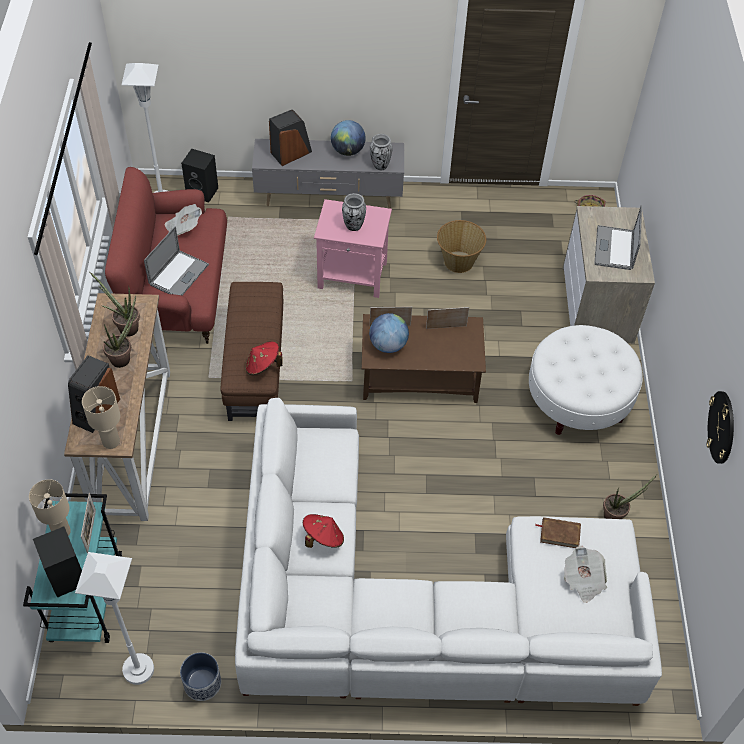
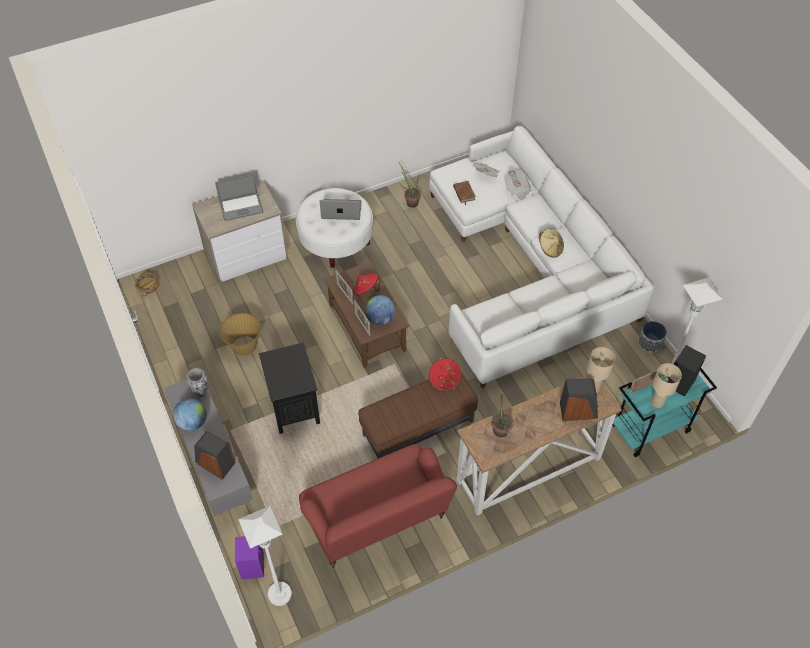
camera: 115 degrees left, 0 degrees up
(124, 357) = (526, 419): potted plant -> none
(179, 274) = (392, 482): laptop -> laptop (341, 210)
(183, 227) = (339, 507): newspaper -> newspaper (517, 190)
(203, 191) = (252, 565): black speaker -> purple speaker
(323, 537) = (545, 293): red hat -> red hat (366, 290)
(353, 226) = (291, 368): vase -> none
(353, 275) = (293, 406): pink side table -> black side table
(394, 587) = (550, 249): none -> beige hat
(721, 427) = (411, 81): wall clock -> none

